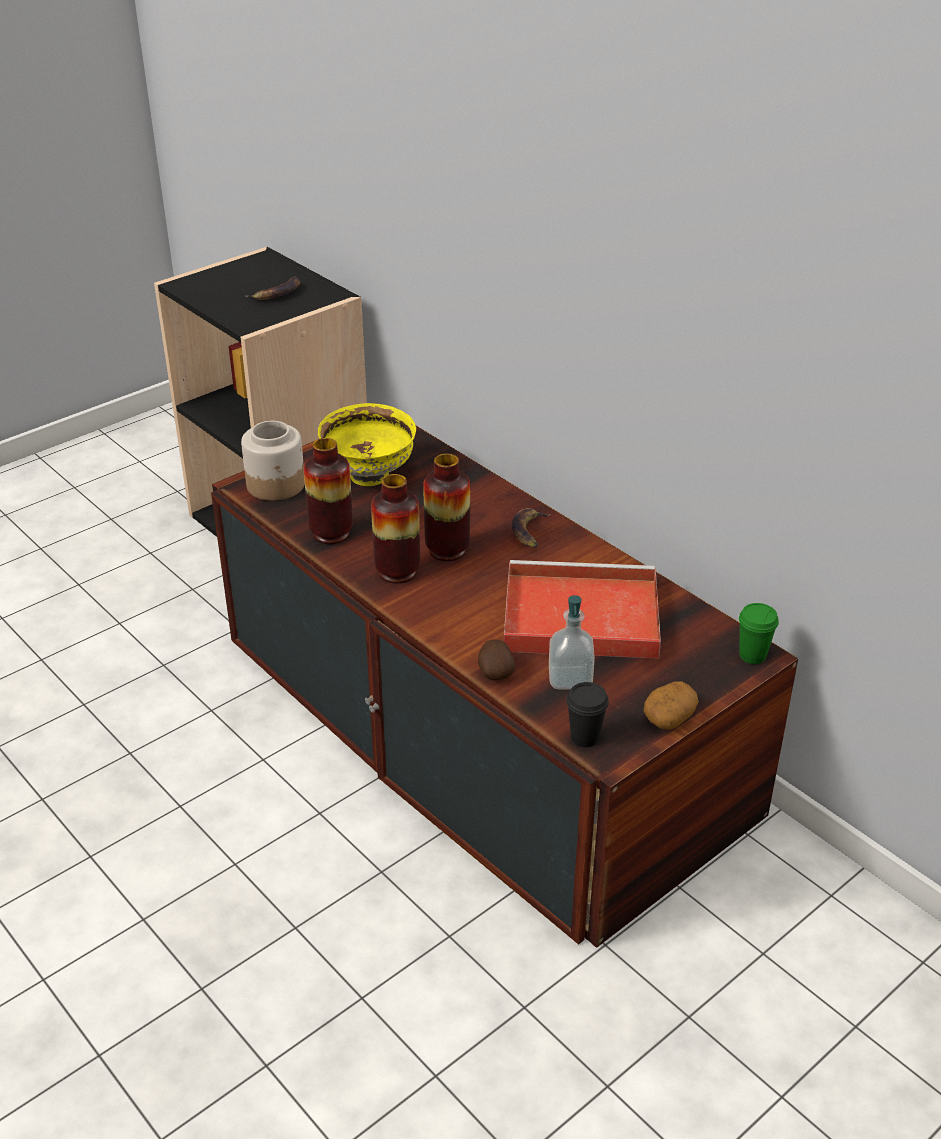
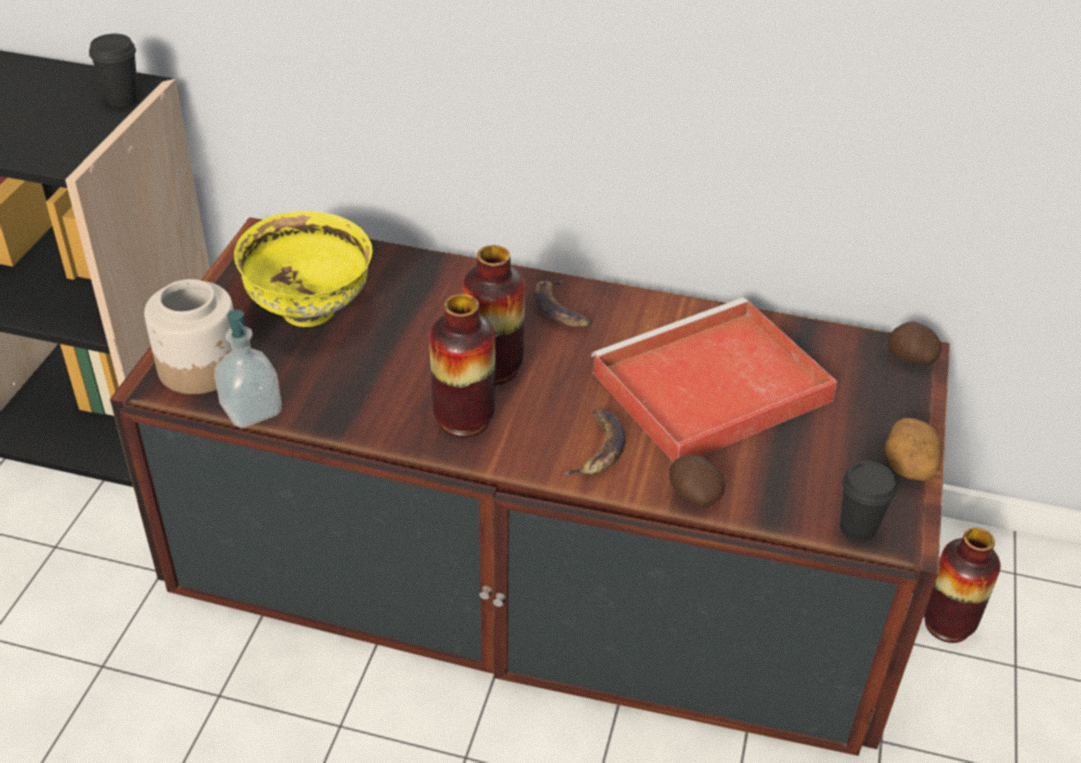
camera: 35 degrees left, 5 degrees up
(277, 293) = (54, 105): banana -> banana (598, 448)
(317, 301) = (122, 99): none -> black cup
(331, 533) = (335, 404): vase -> vase (947, 624)
(570, 678) = (774, 466): soap dispenser -> soap dispenser (251, 410)
(752, 655) = (910, 358): green cup -> potato

